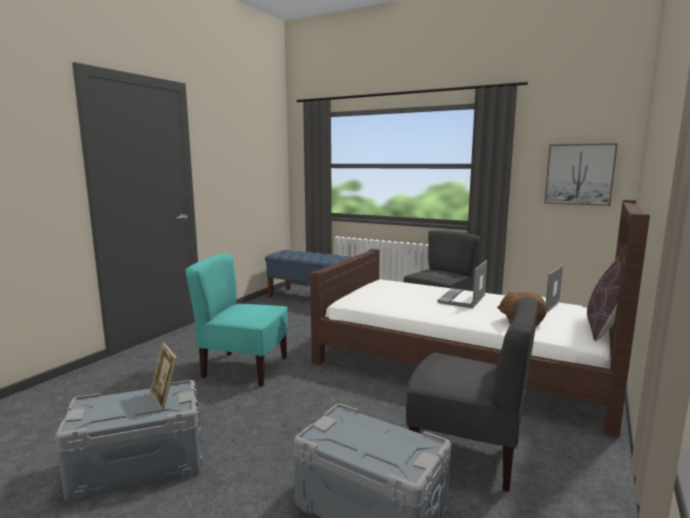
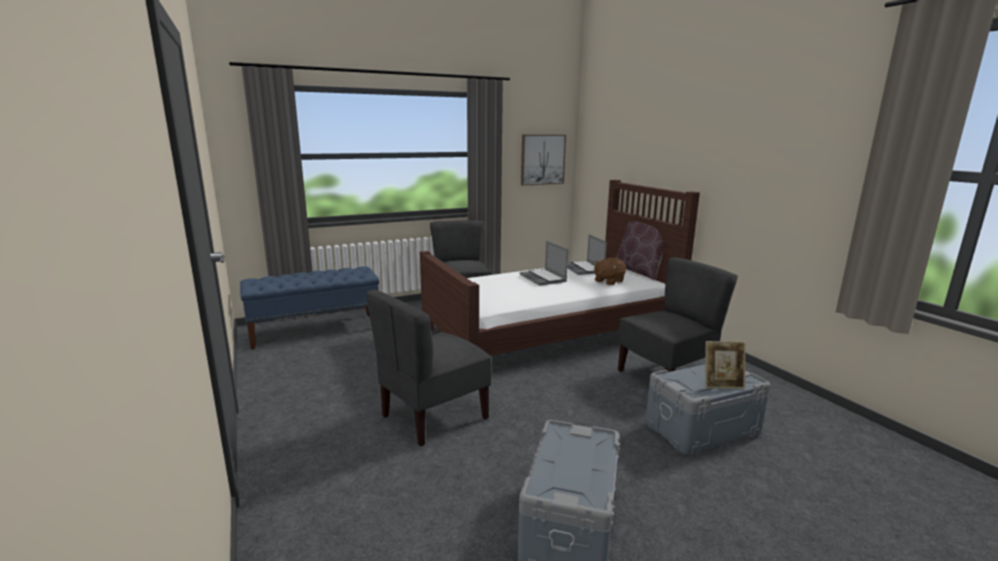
camera: 55 degrees left, 5 degrees up
(165, 398) = (573, 442): picture frame -> picture frame (722, 385)
(244, 368) = (433, 417): turquoise chair -> grey chair

